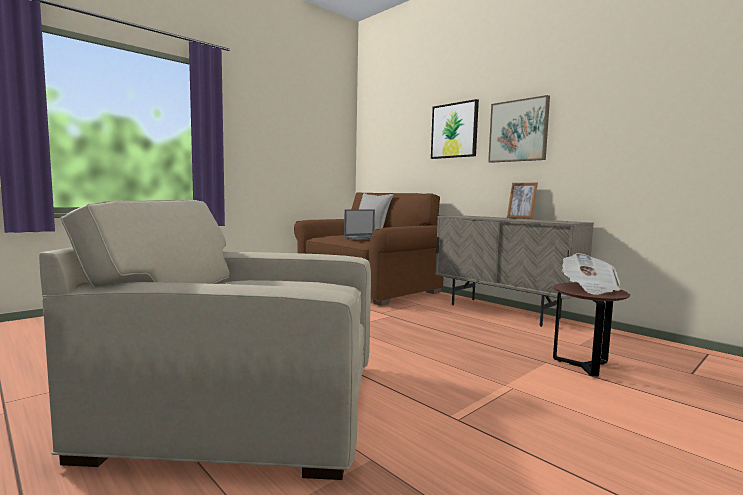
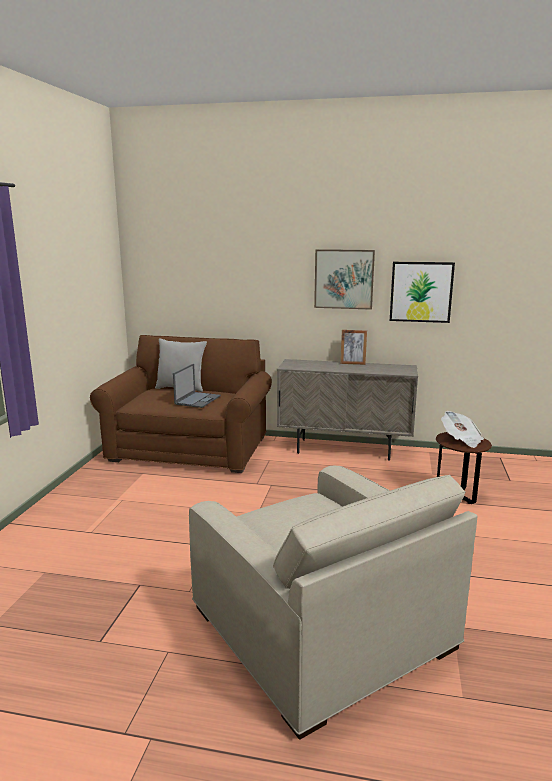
camera: 35 degrees left, 10 degrees up
(245, 405) = (321, 627): beige armchair -> beige armchair turned 90 degrees counterclockwise
(454, 130) = (270, 270): picture -> picture (421, 292)

